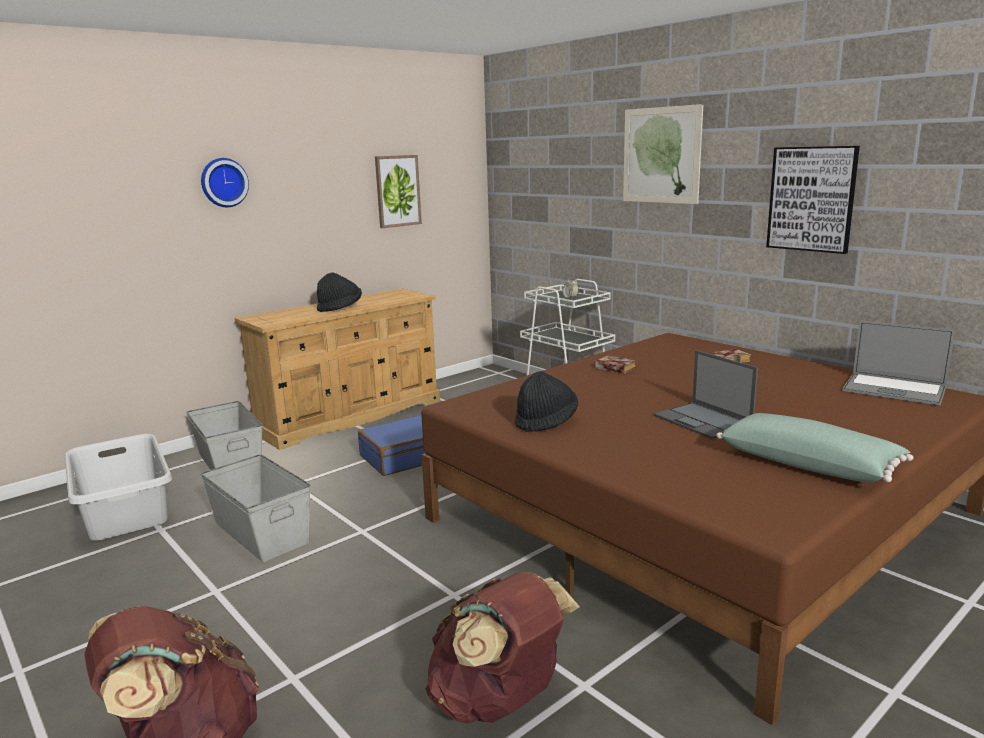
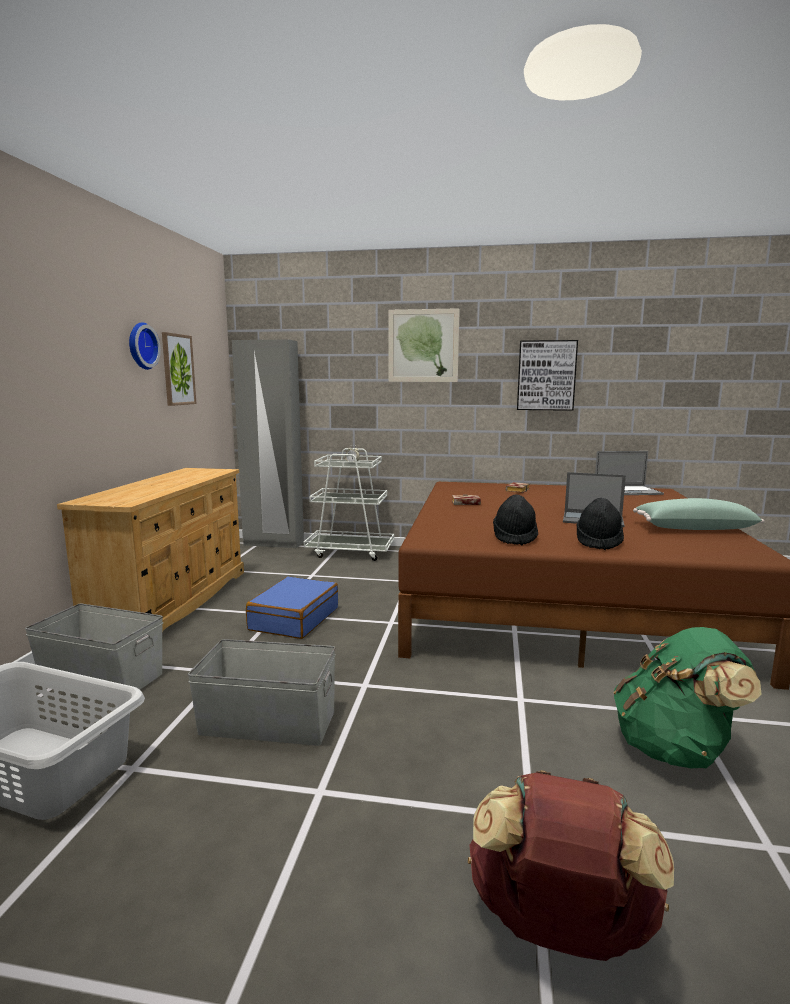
camera: 40 degrees left, 5 degrees down
(223, 182) = (40, 339): wall clock -> wall clock (140, 346)
(340, 308) = (170, 485): black hat -> black hat (598, 542)
(499, 701) = (674, 749): brown backpack -> green backpack
(511, 376) = (273, 544): none -> grey wardrobe

